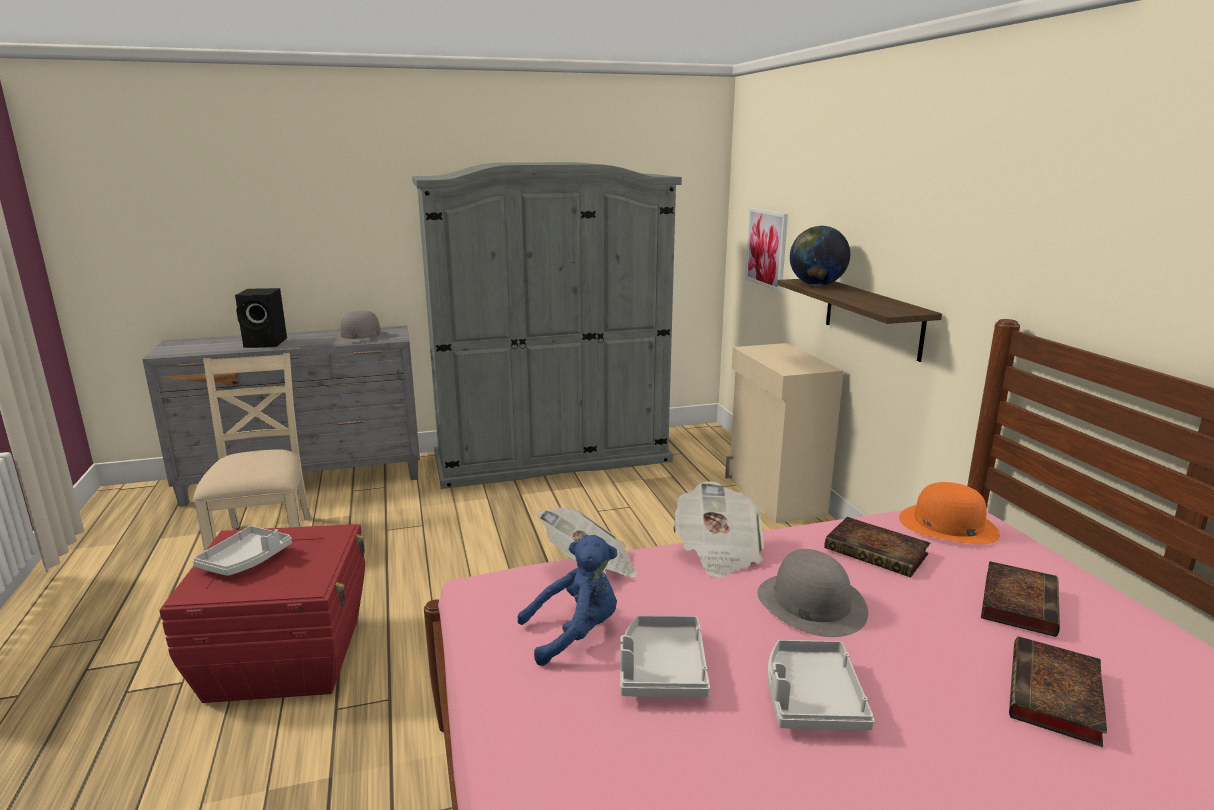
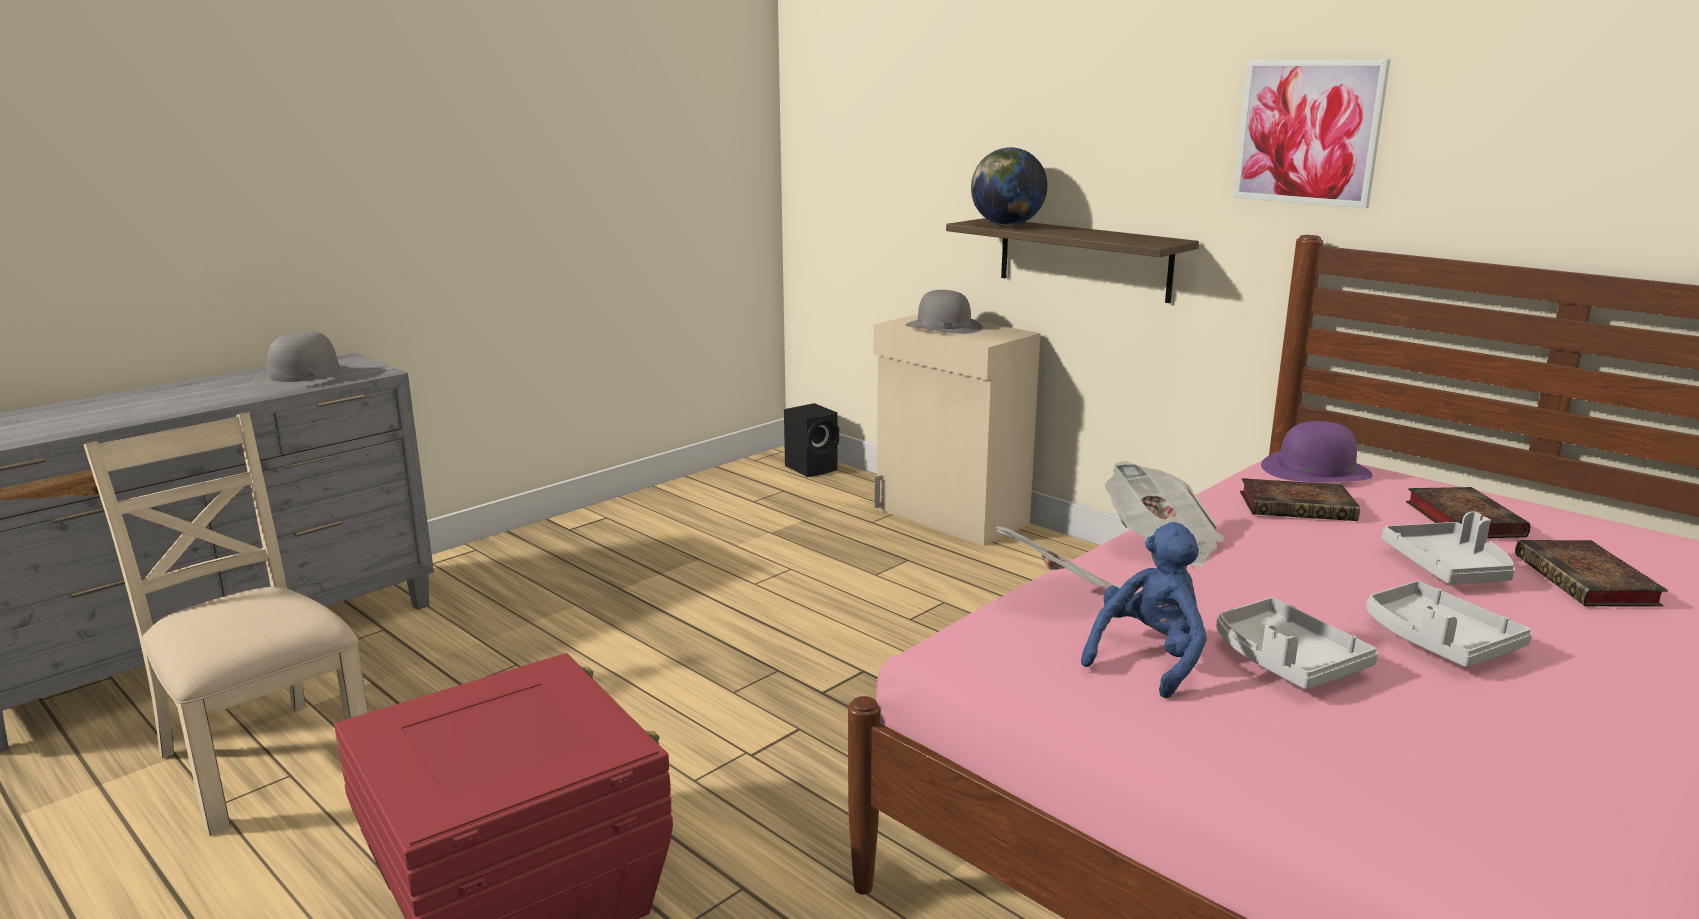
camera: 30 degrees left, 0 degrees up
(246, 561) = (458, 746): grey tray -> grey tray (1449, 568)
(267, 343) = (135, 409): black speaker -> black speaker (813, 468)
(552, 457) = (611, 532): grey wardrobe -> none
(766, 248) = (872, 188): picture -> picture (1308, 132)
(810, 603) = (1315, 565): grey hat -> grey hat (943, 326)
(947, 525) = (1315, 470): orange hat -> purple hat

